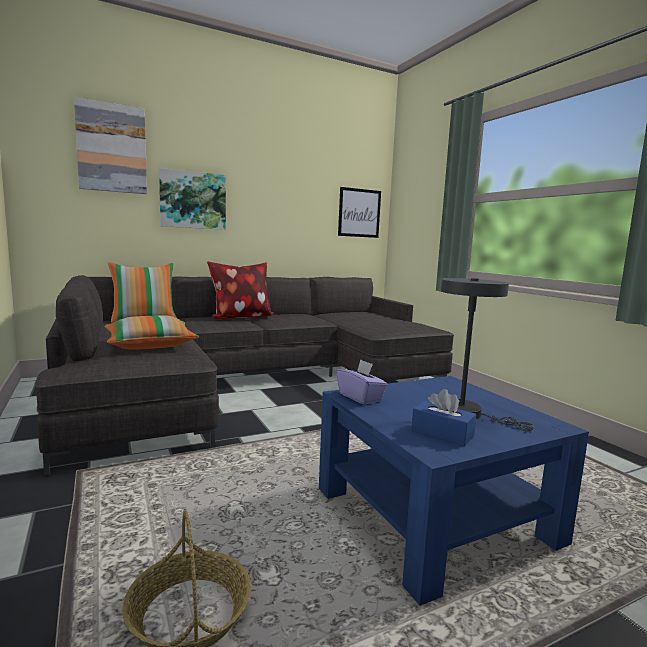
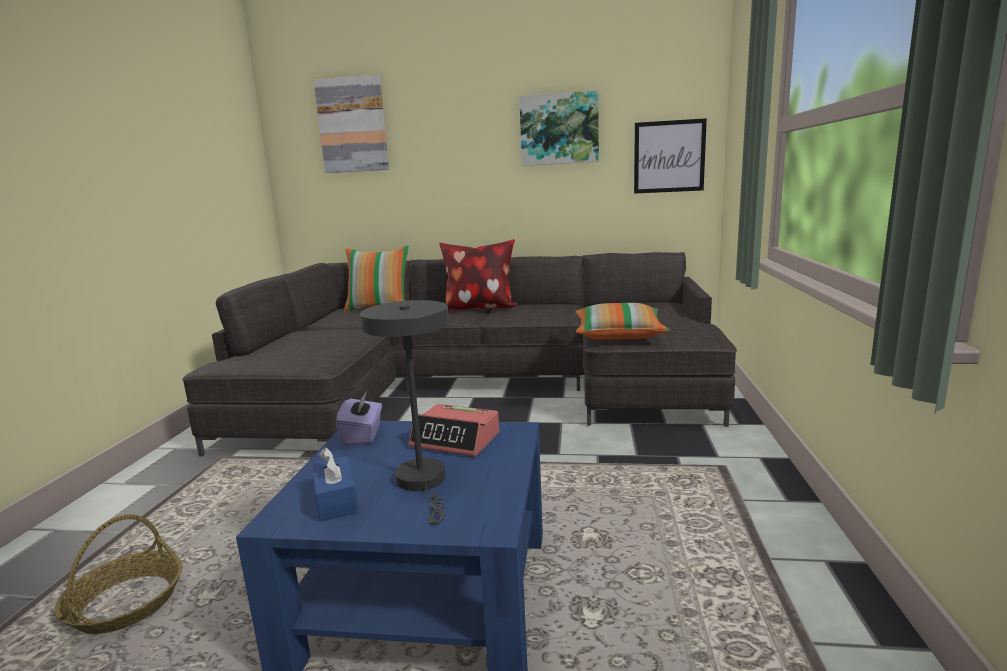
camera: 35 degrees right, 5 degrees up
(151, 346) = (319, 343): pillow -> pillow (619, 335)
(193, 200) = (437, 169): picture -> picture (559, 129)
(428, 390) = (456, 440): none -> alarm clock

